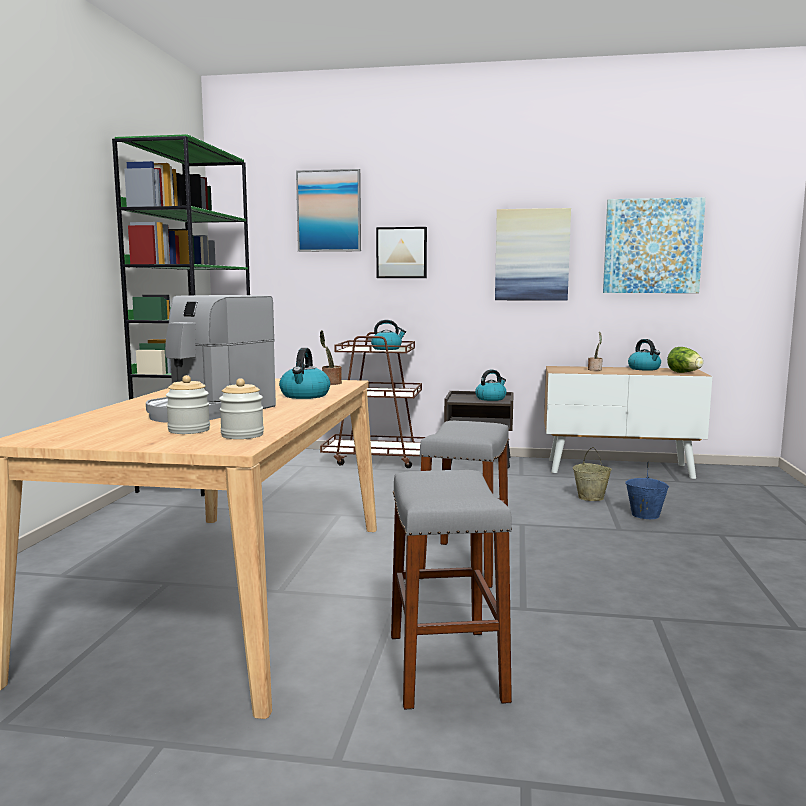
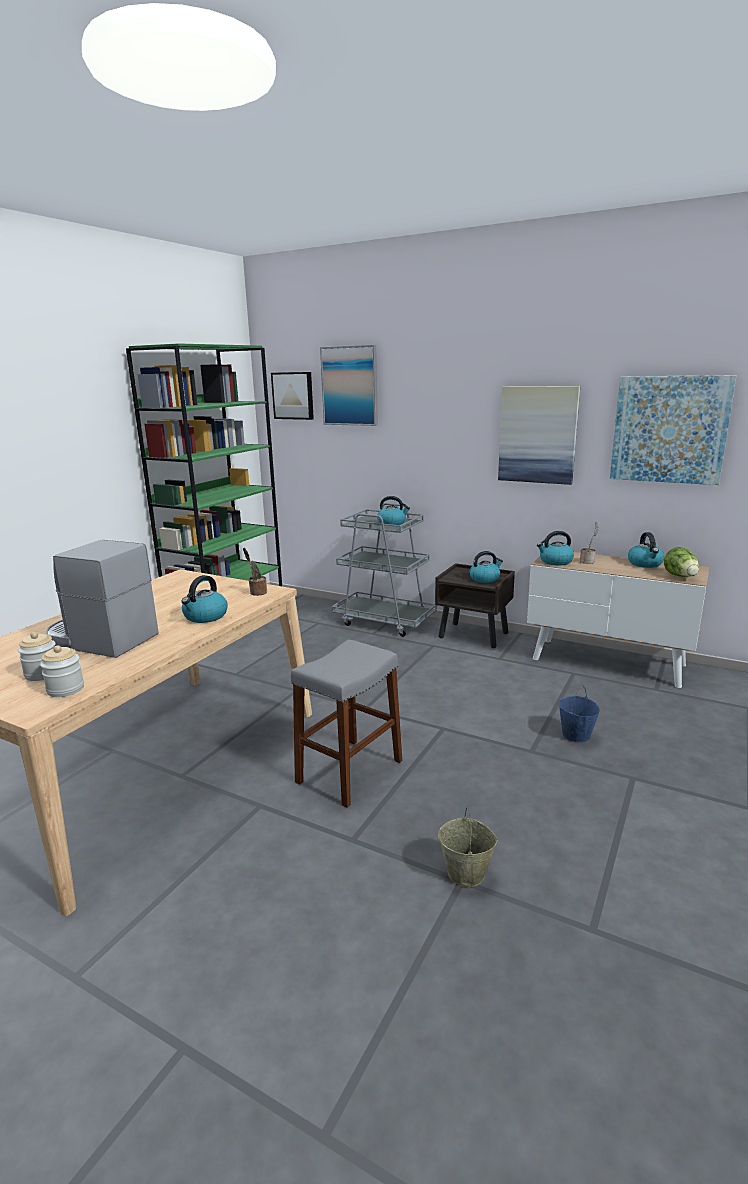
camera: 20 degrees right, 10 degrees up
(210, 411) = (100, 639): coffee machine -> coffee machine turned 60 degrees clockwise
(377, 459) = (384, 621): brown cart -> grey cart
(402, 253) = (413, 428): picture -> picture (293, 395)
(446, 667) = (233, 895): grey stool -> none
(567, 370) = (555, 561): none -> kettle
(591, 497) = (542, 701): beige bucket -> beige bucket (466, 873)

